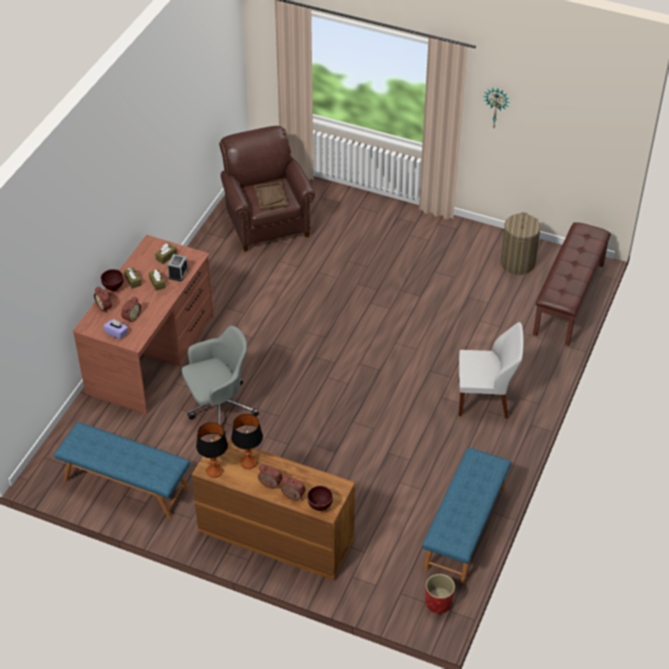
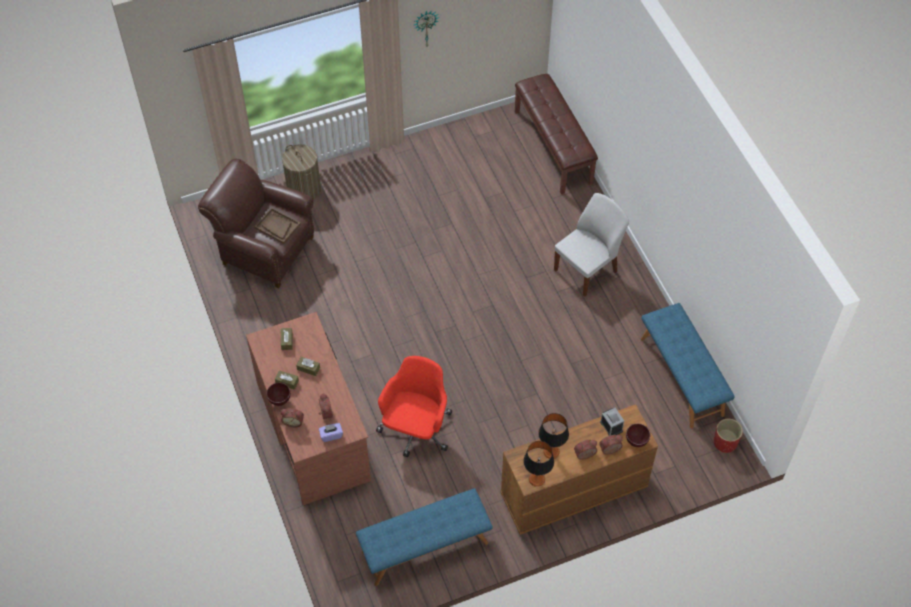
camera: 45 degrees left, 10 degrees up
(178, 273) = (314, 347): alarm clock -> alarm clock (611, 426)
(218, 407) = (416, 430): grey office chair -> red office chair
(517, 263) = (487, 144): laundry basket -> laundry basket (304, 189)

